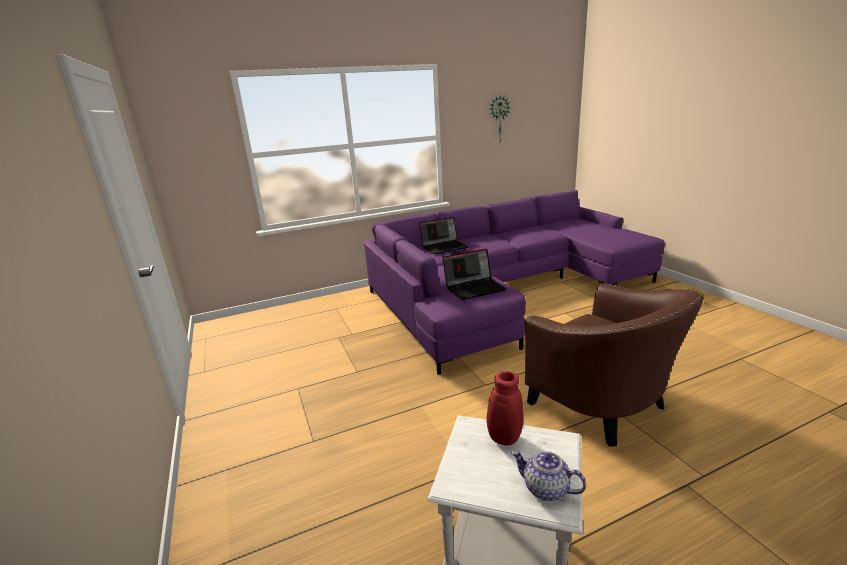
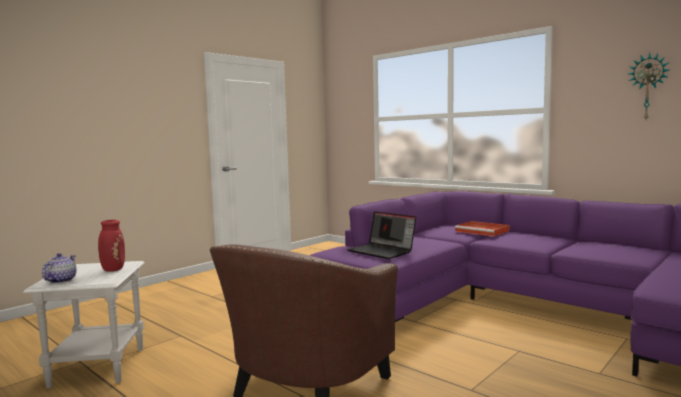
camera: 65 degrees right, 15 degrees down
(444, 247) = (483, 231): laptop -> red tray

